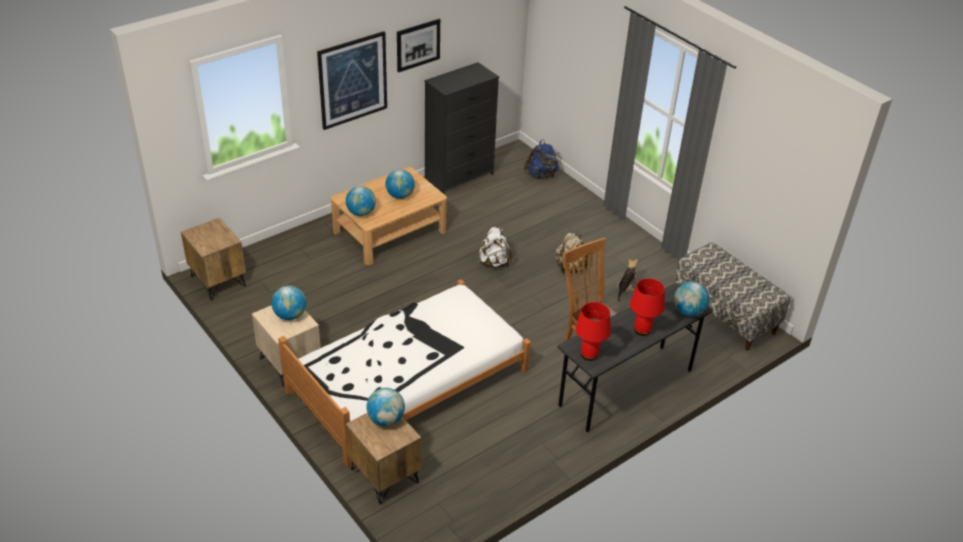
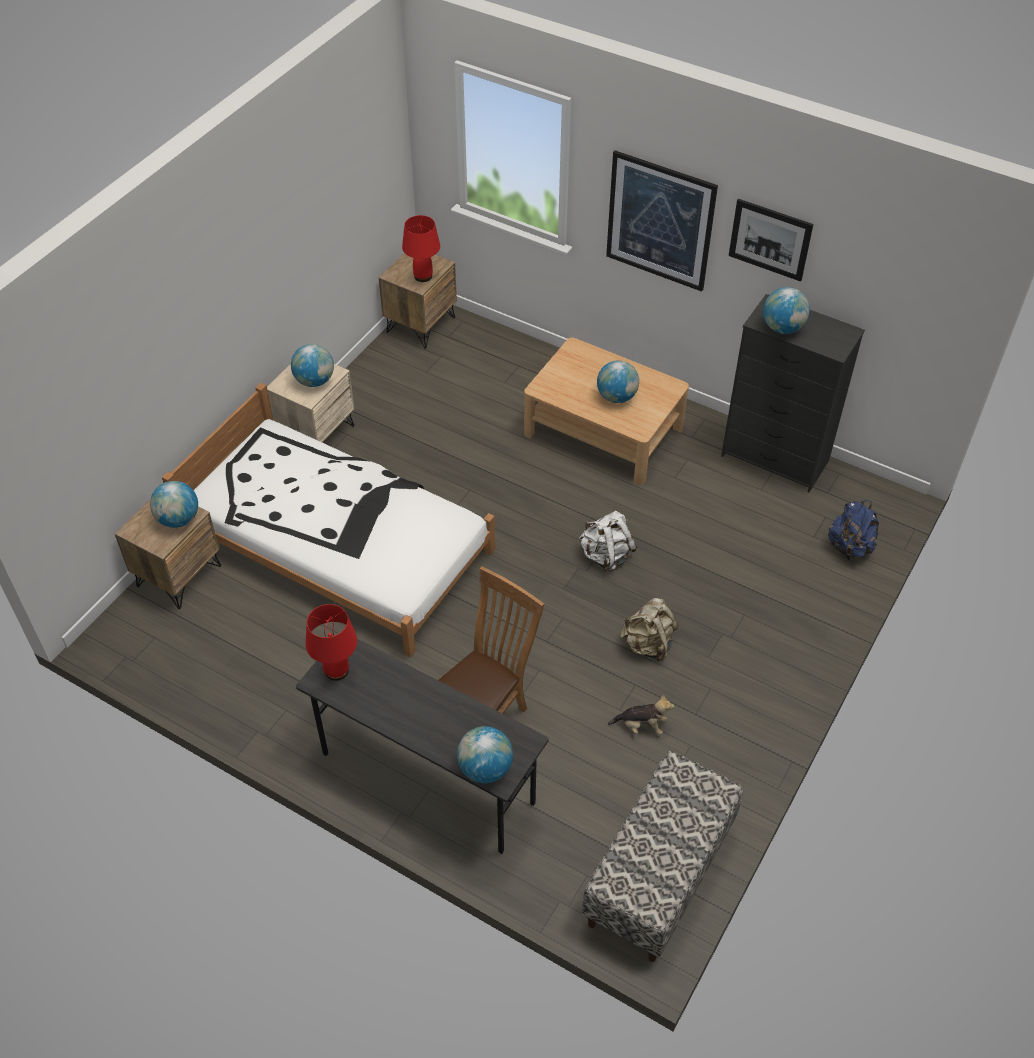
camera: 70 degrees right, 10 degrees up
(361, 213) = (556, 374): globe -> globe (782, 328)
(641, 330) = (415, 719): red table lamp -> red table lamp (423, 276)

